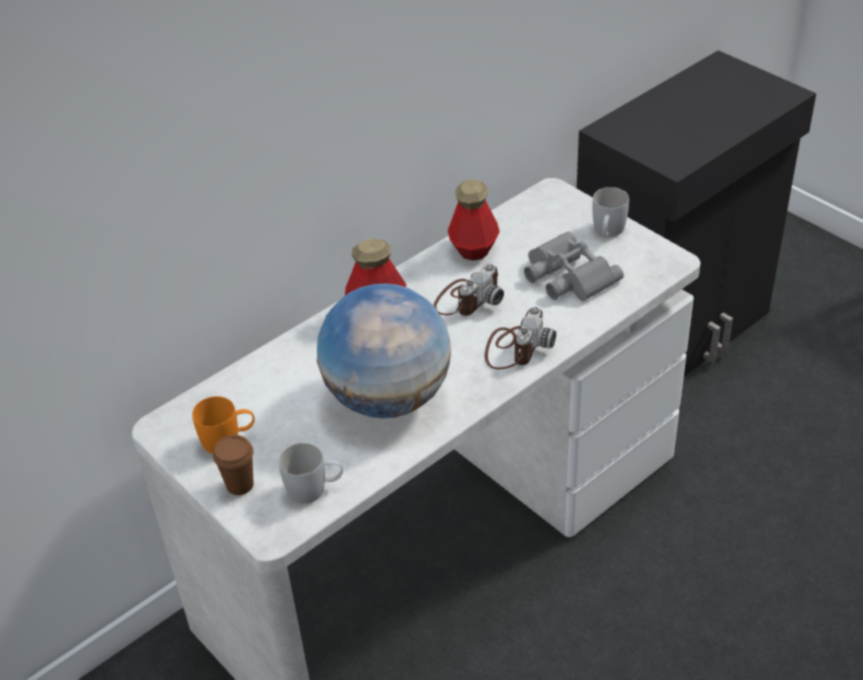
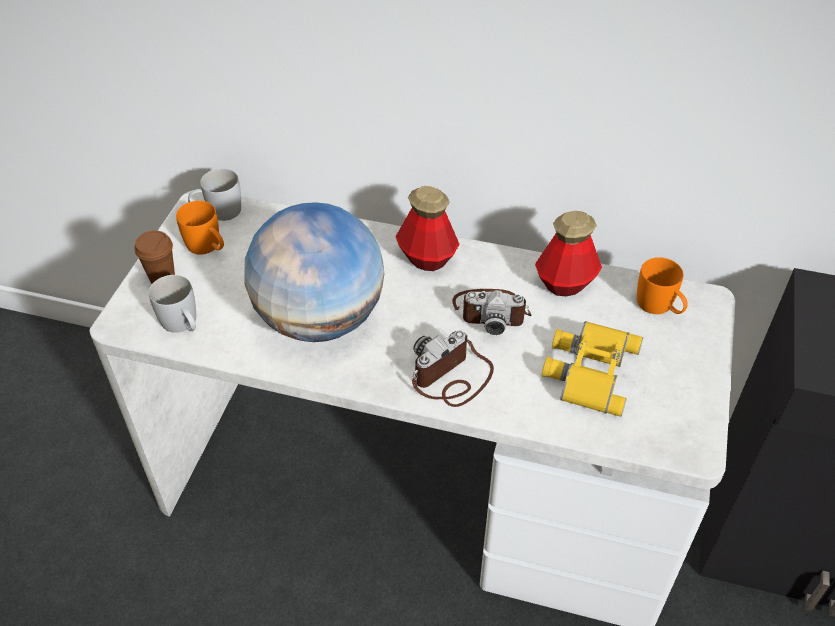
camera: 55 degrees right, 5 degrees up
(515, 347) = (452, 377): camera -> camera turned 150 degrees clockwise
(538, 215) = (659, 307): none -> orange mug
(566, 276) = (588, 370): grey binoculars -> yellow binoculars
(607, 232) = (687, 373): white mug -> white mug (218, 212)

